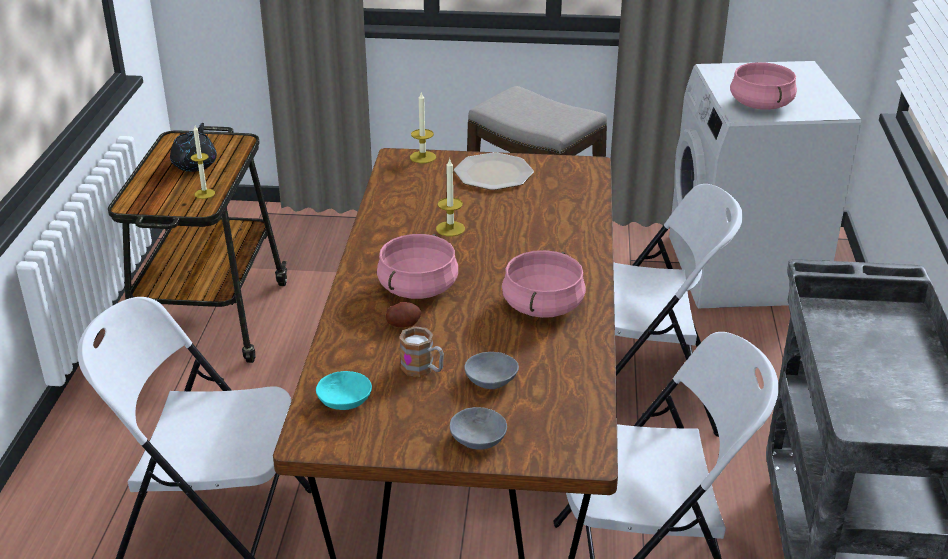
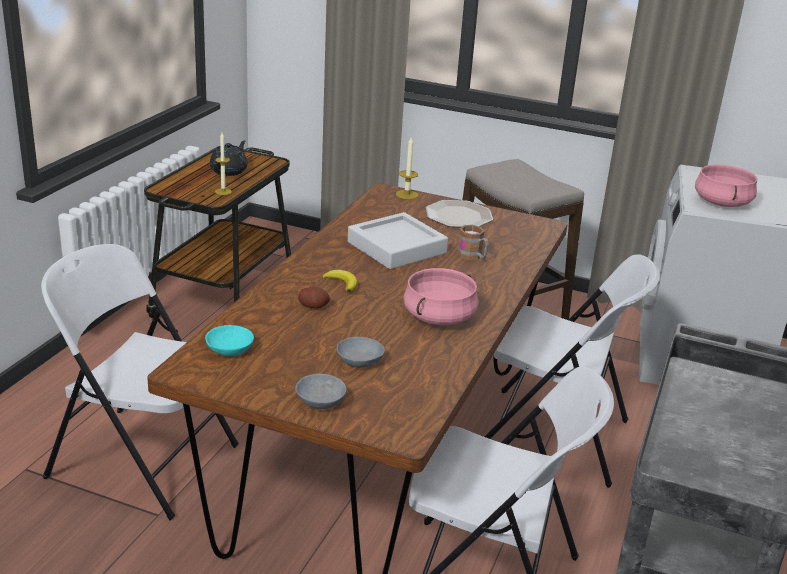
camera: 15 degrees right, 5 degrees down
(417, 287) = (342, 283): pink cooking pot -> banana
(423, 369) = (308, 341): mug -> mug (473, 256)
(450, 229) = (396, 247): candle -> grey tray

